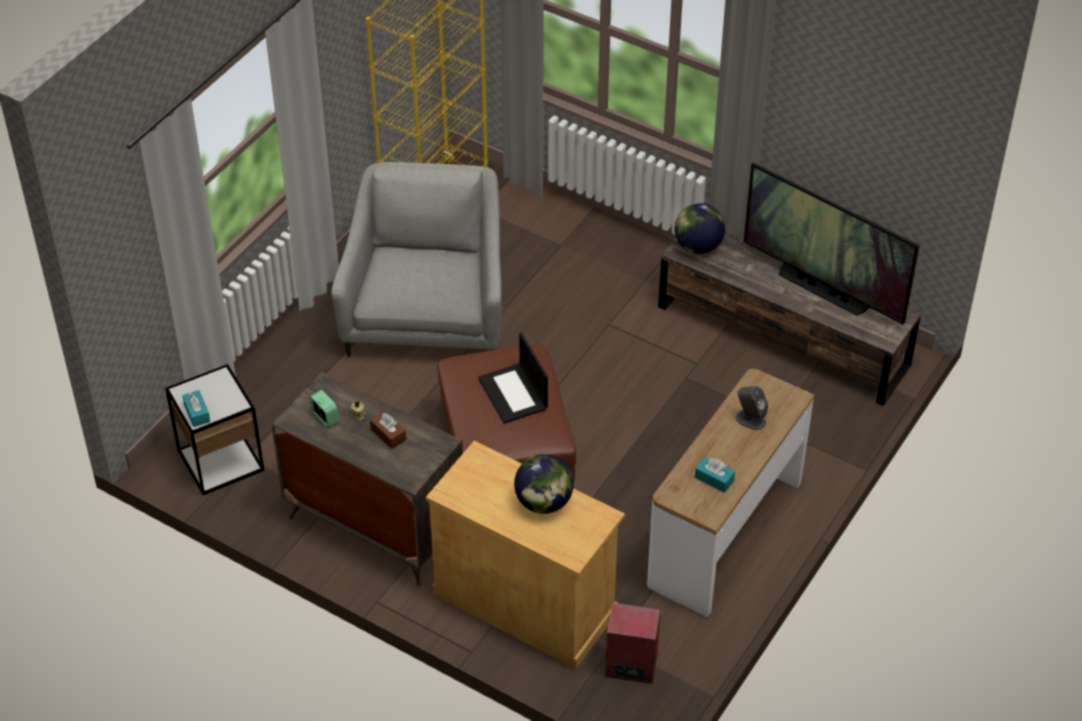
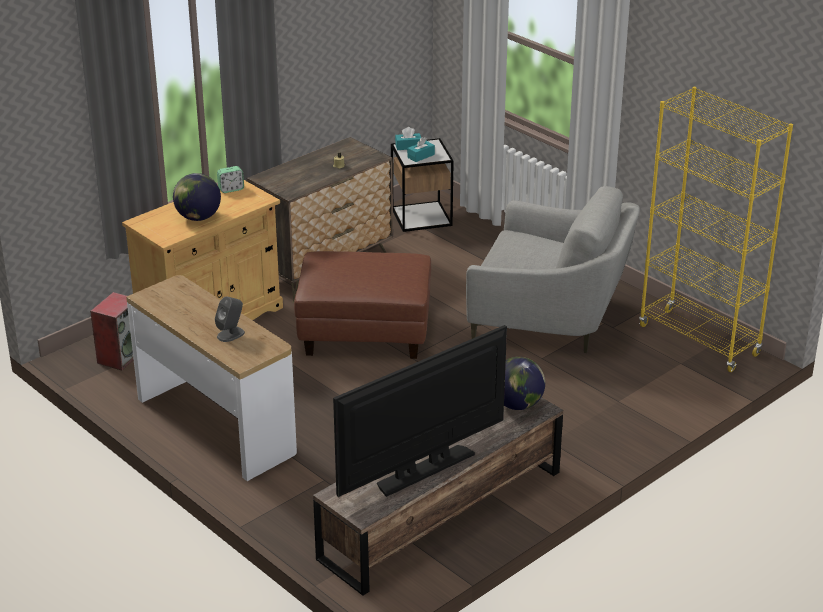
camera: 105 degrees right, 15 degrees down
(325, 418) = (343, 154): alarm clock -> alarm clock (231, 189)
(388, 434) = (311, 174): brown tissue box -> none
(514, 394) = (366, 275): laptop -> none
(714, 479) = (178, 305): turquoise tissue box -> turquoise tissue box (421, 156)

